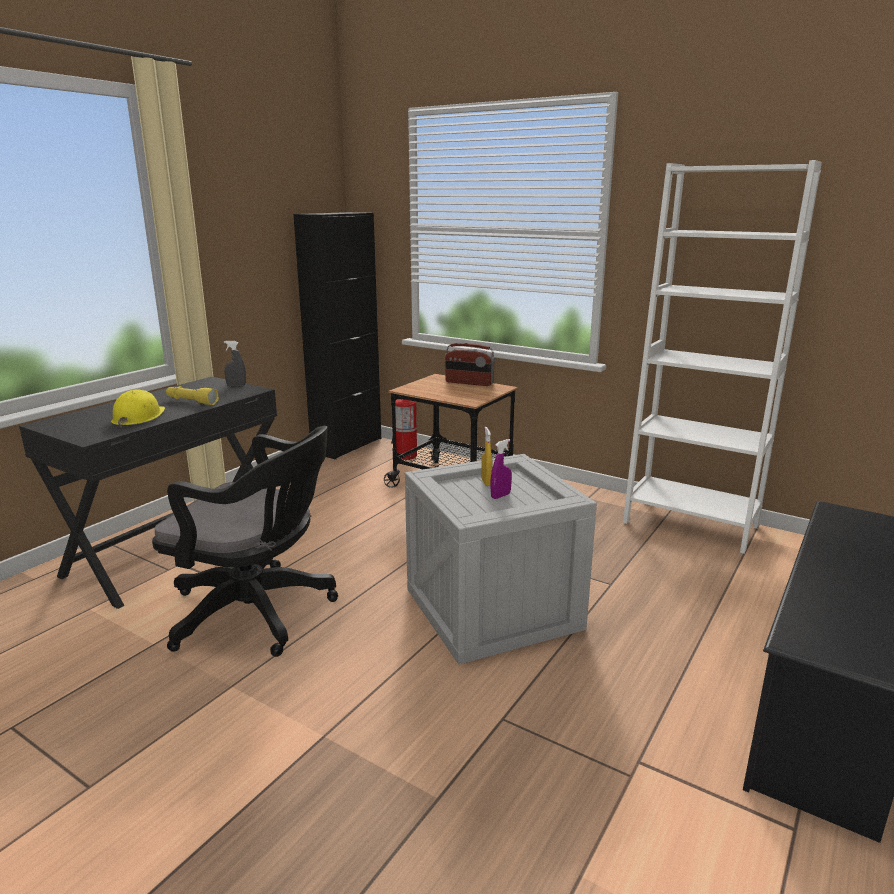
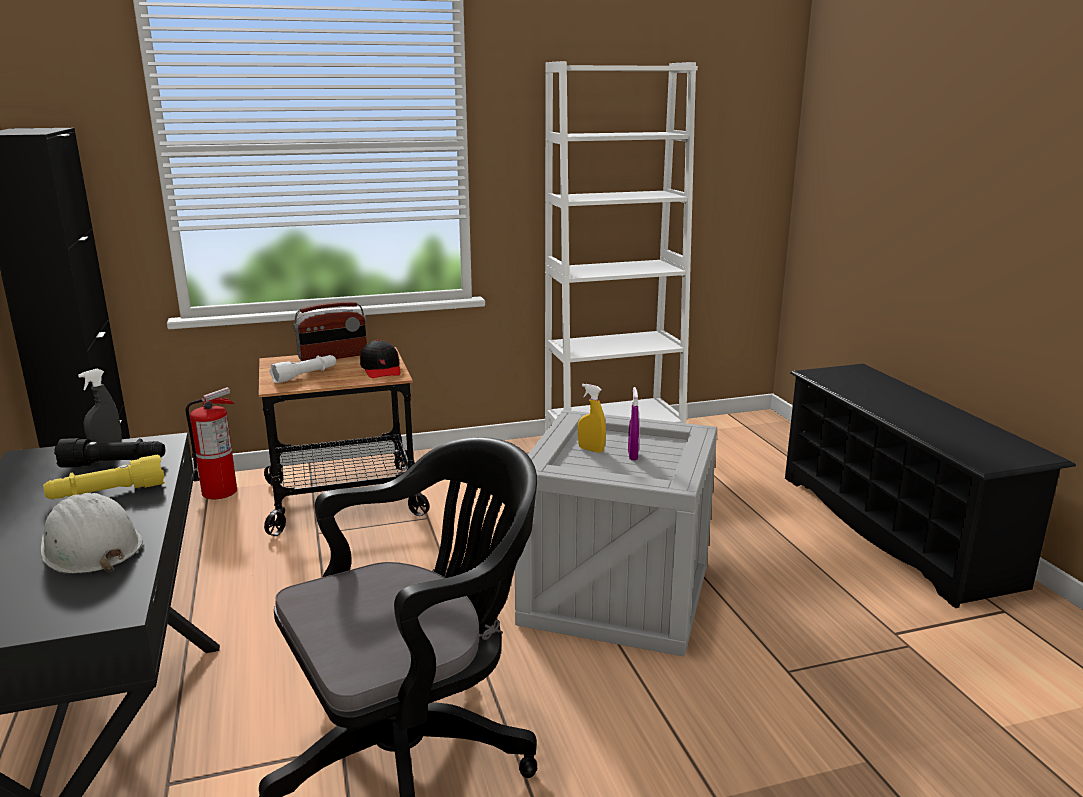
camera: 50 degrees left, 0 degrees up
(138, 417) = (90, 547): yellow hard hat -> white hard hat
(221, 392) = (114, 464): none -> black flashlight
(431, 388) = (305, 375): none -> white flashlight
(475, 396) = (381, 369): none -> black cap

